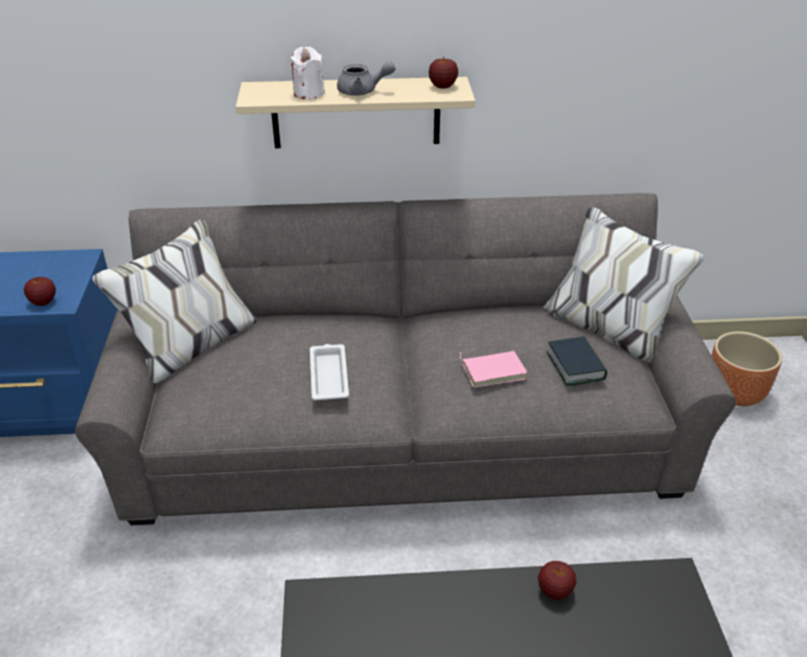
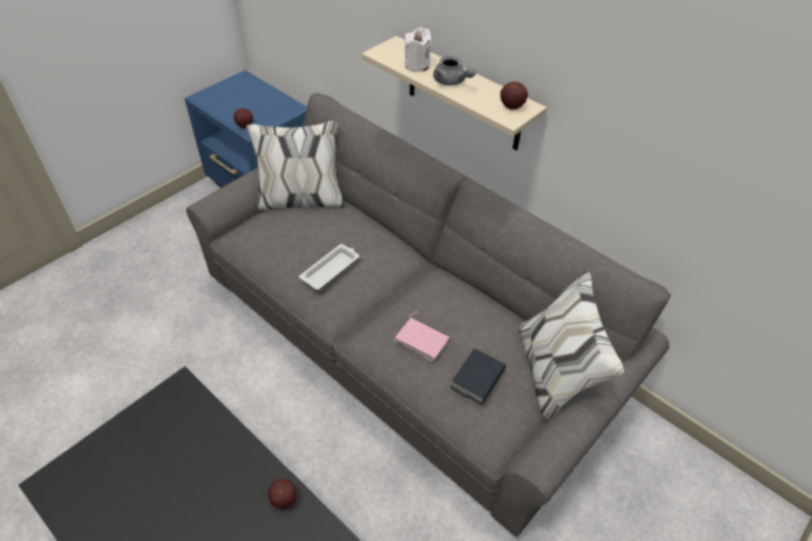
camera: 45 degrees right, 10 degrees up
(735, 393) = (671, 506): brown planter -> none

